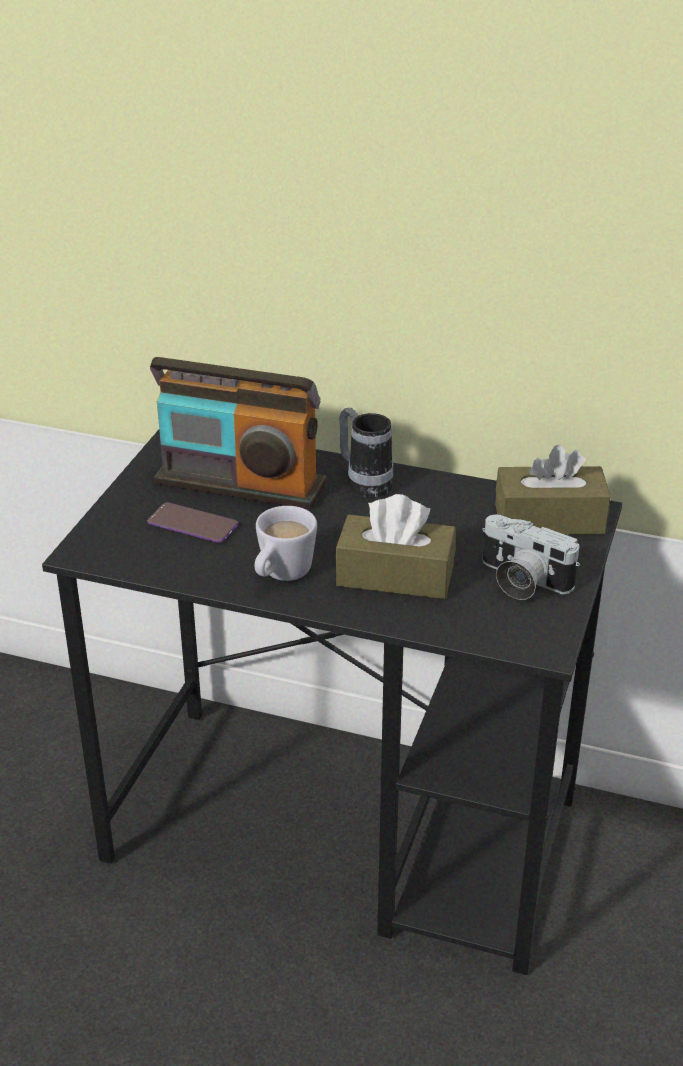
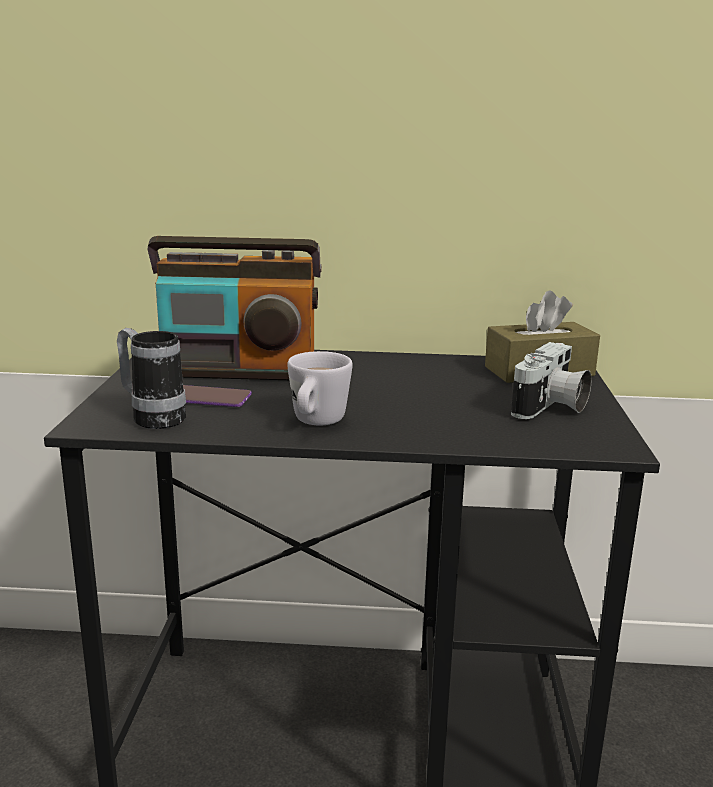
camera: 15 degrees left, 15 degrees down
(364, 482) = (357, 363): mug -> mug (152, 417)
(395, 575) = (430, 414): brown tissue box -> none
(521, 581) = (551, 407): camera -> camera turned 75 degrees counterclockwise

